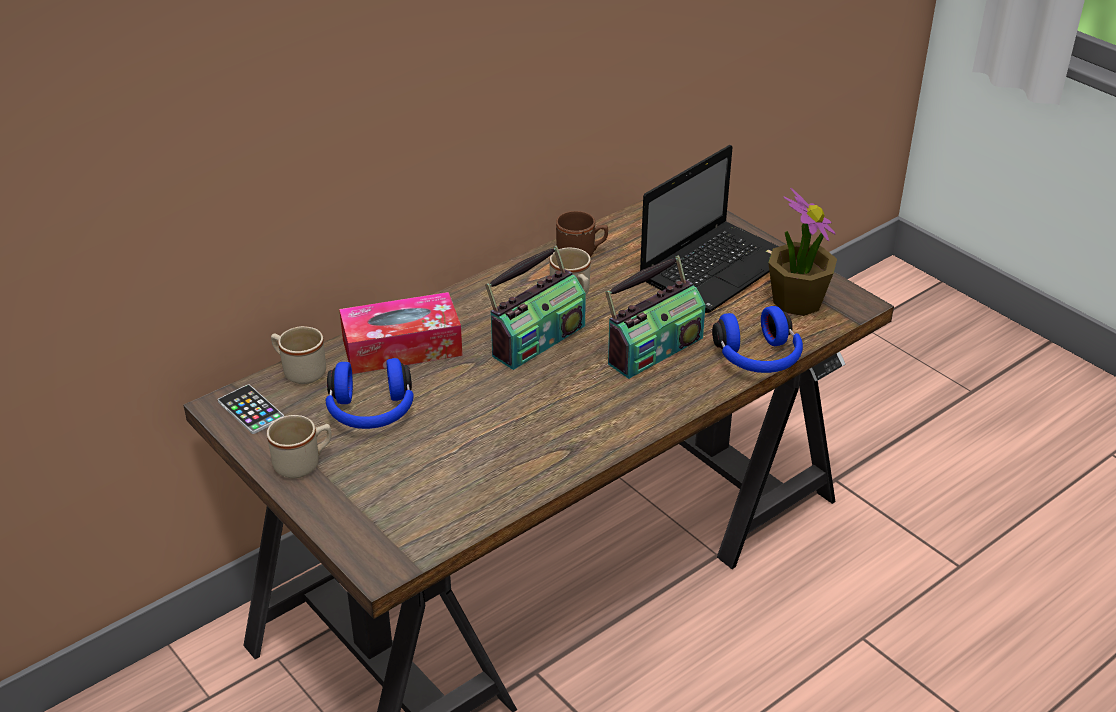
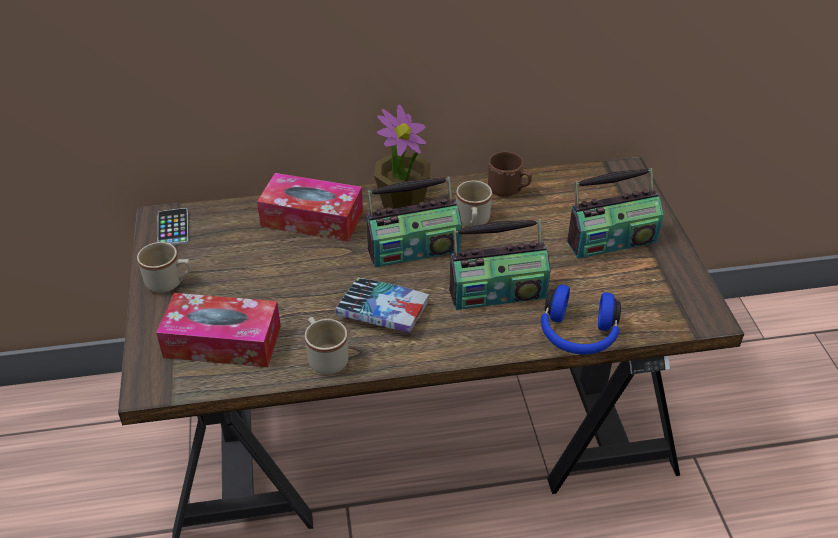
camera: 30 degrees right, 5 degrees up
(299, 371) = (229, 211): beige mug -> beige mug (325, 357)
(371, 412) = (247, 261): blue headphones -> none
(420, 495) = (222, 342): none -> tissue box
(559, 406) = (383, 311): none -> book
(717, 267) = (611, 240): laptop -> radio
(797, 301) = (656, 296): potted plant -> potted plant (403, 202)

